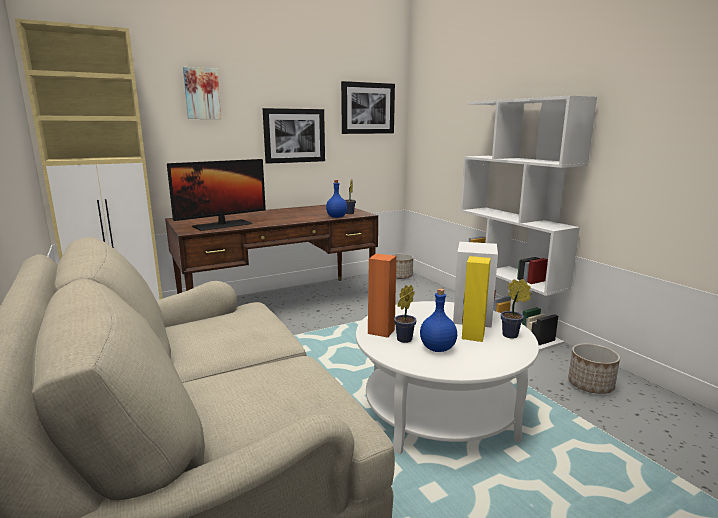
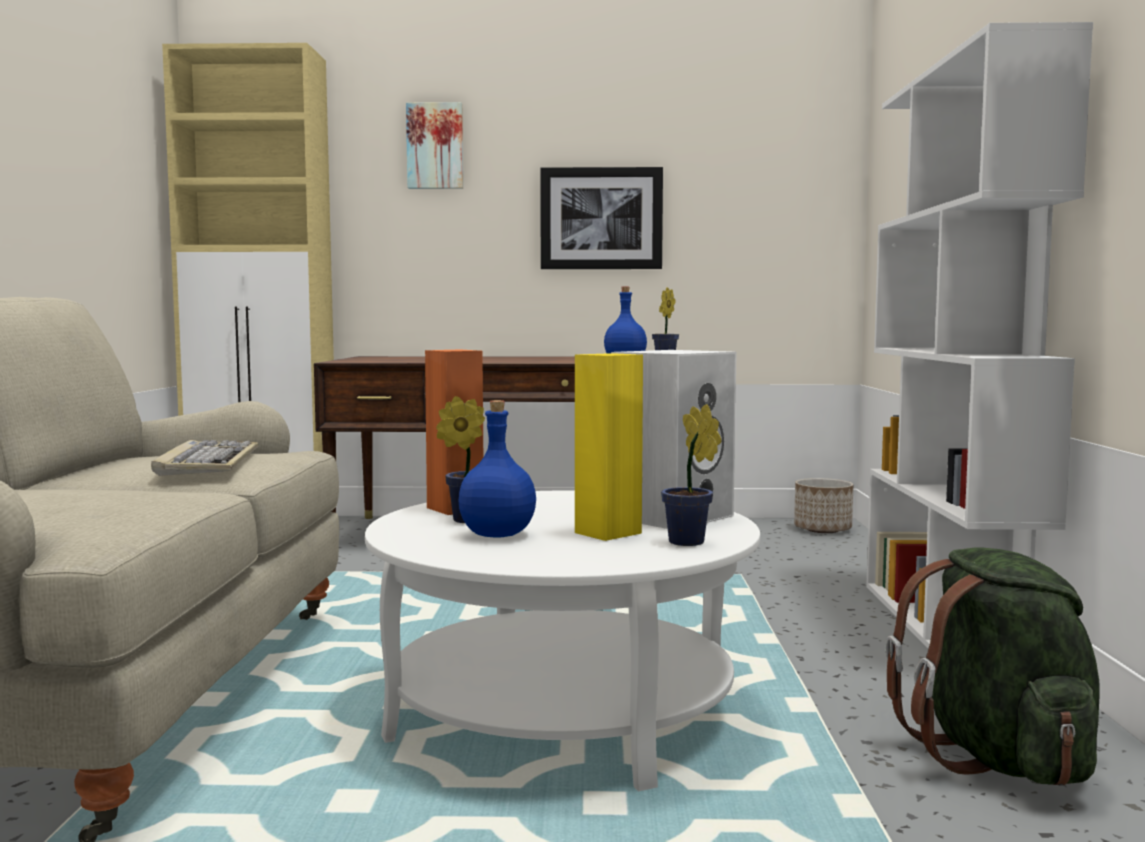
camera: 30 degrees right, 10 degrees down
(222, 225) = (409, 360): monitor -> none
(240, 331) = (208, 463): none -> keyboard
(367, 108) = (764, 164): picture -> none
(590, 385) = (998, 758): planter -> green backpack

